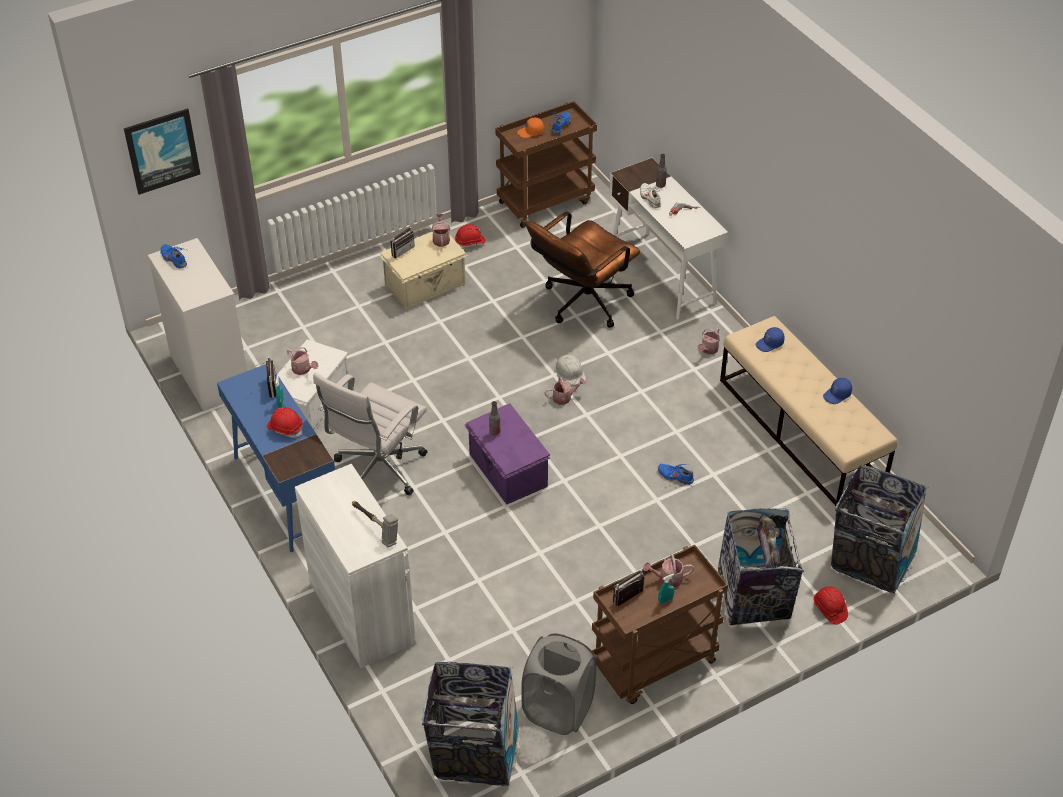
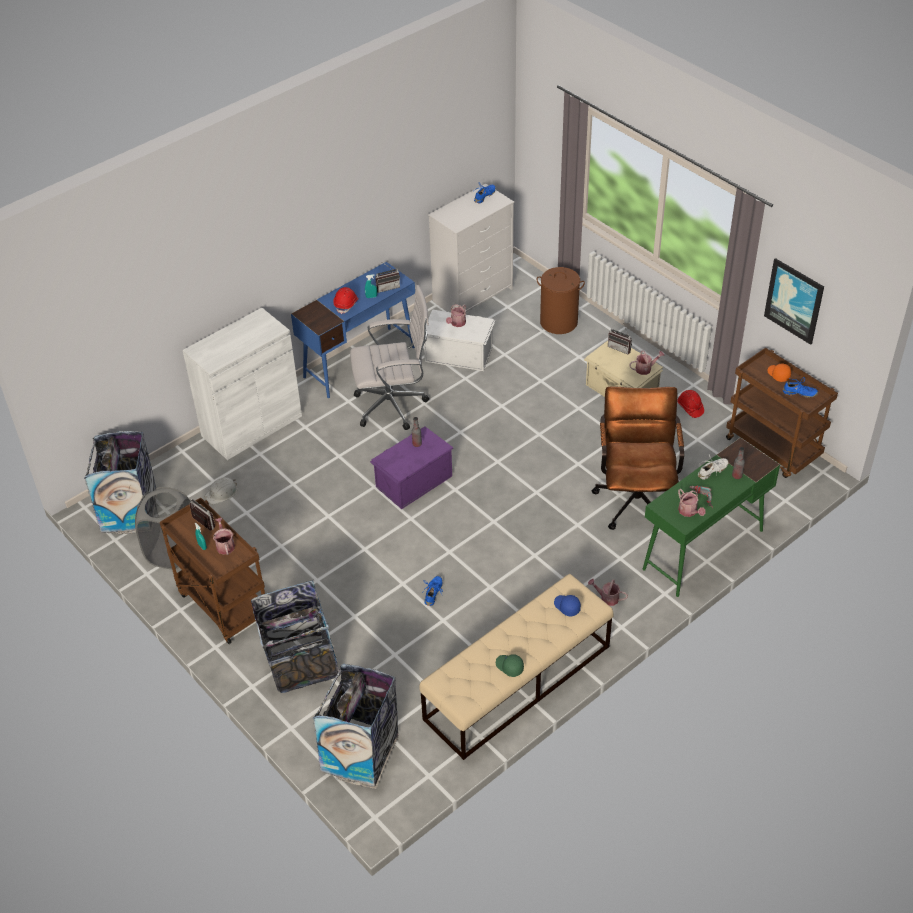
camera: 80 degrees right, 0 degrees up
(162, 150) = (543, 131): picture -> picture (794, 300)
(294, 311) = (559, 322): none -> brown laundry basket
(375, 528) = (226, 354): hammer -> none
(377, 471) = (394, 405): white office chair -> white office chair turned 150 degrees clockwise
(564, 397) = (510, 503): watering can -> watering can (689, 512)
(570, 372) = (543, 502): white hard hat -> white hard hat (222, 493)
(581, 304) = (636, 496): brown office chair -> brown office chair turned 60 degrees clockwise
(662, 275) = (702, 550): white desk -> green desk
(829, 609) = (297, 723): red hard hat -> none
(837, 395) = (509, 667): blue cap -> green cap

